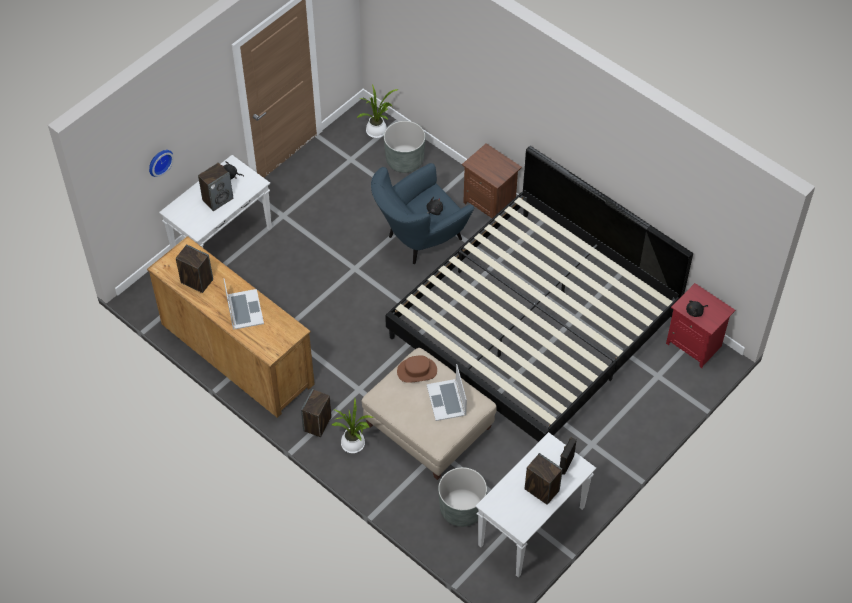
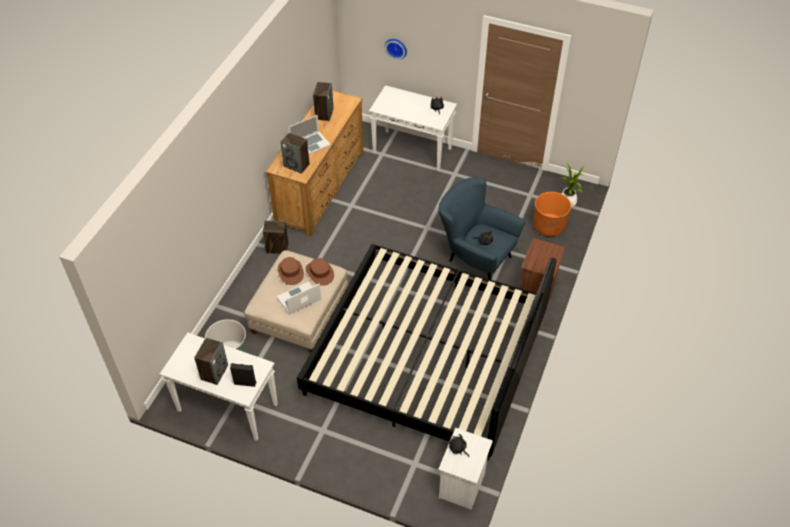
camera: 70 degrees right, 5 degrees down
(218, 199) = (411, 109): speaker -> speaker (297, 165)
(354, 445) = (266, 274): potted plant -> none
(403, 399) = (290, 272): none -> brown hat
(404, 160) = (548, 226): grey planter -> orange planter
(694, 344) = (463, 485): red nightstand -> white nightstand

